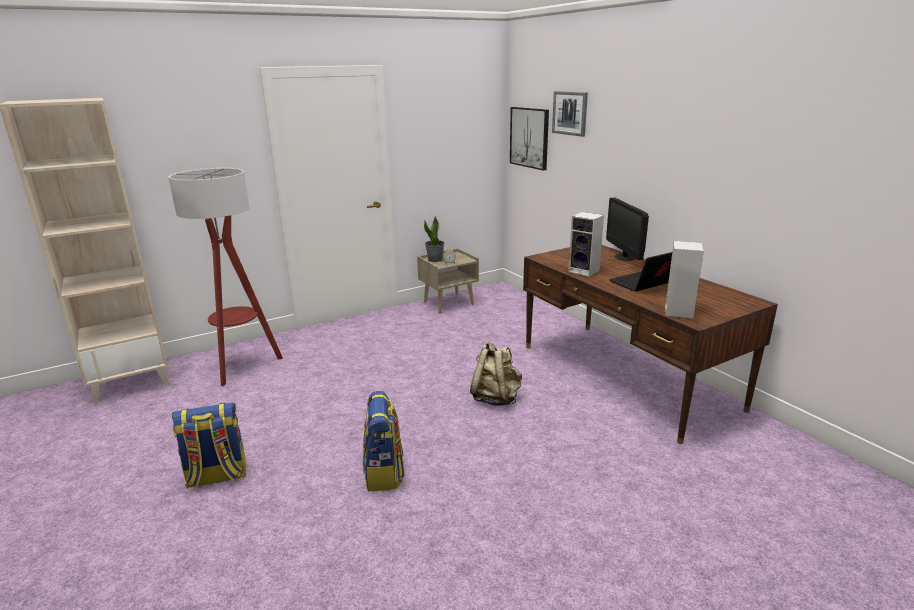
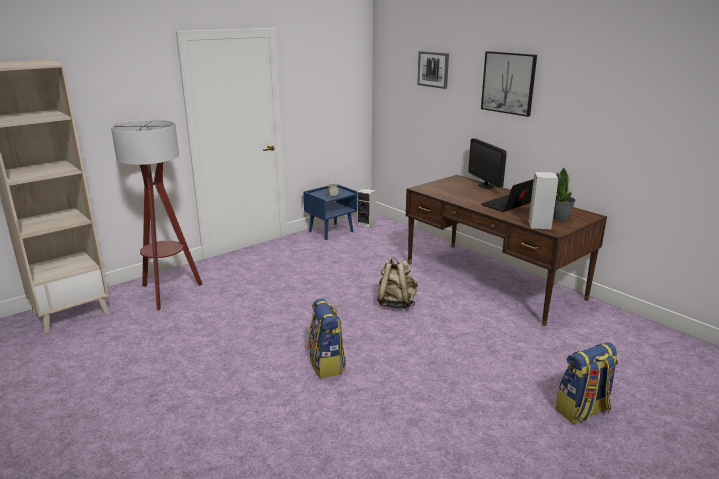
camera: 10 degrees left, 0 degrees up
(217, 476) = (188, 378): backpack -> backpack (582, 411)
(435, 259) = (319, 194): potted plant -> potted plant (560, 218)
(449, 303) = (331, 231): beige nightstand -> blue nightstand
(529, 137) = (396, 88): picture -> picture (508, 83)
(585, 271) = (459, 198): speaker -> speaker (367, 224)

